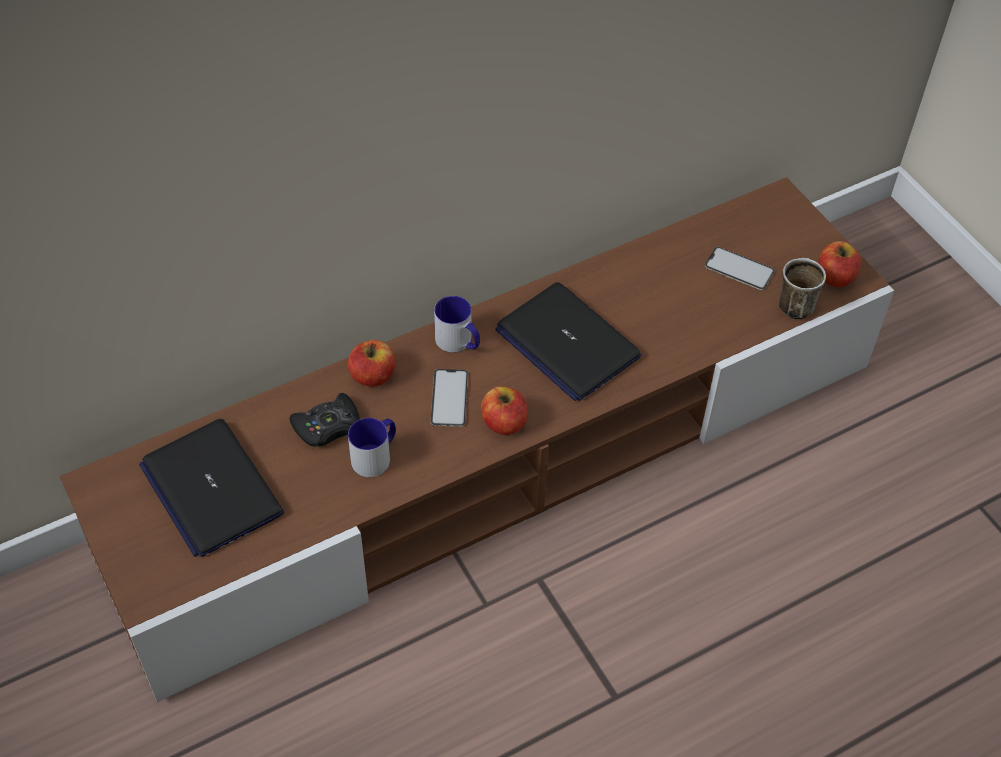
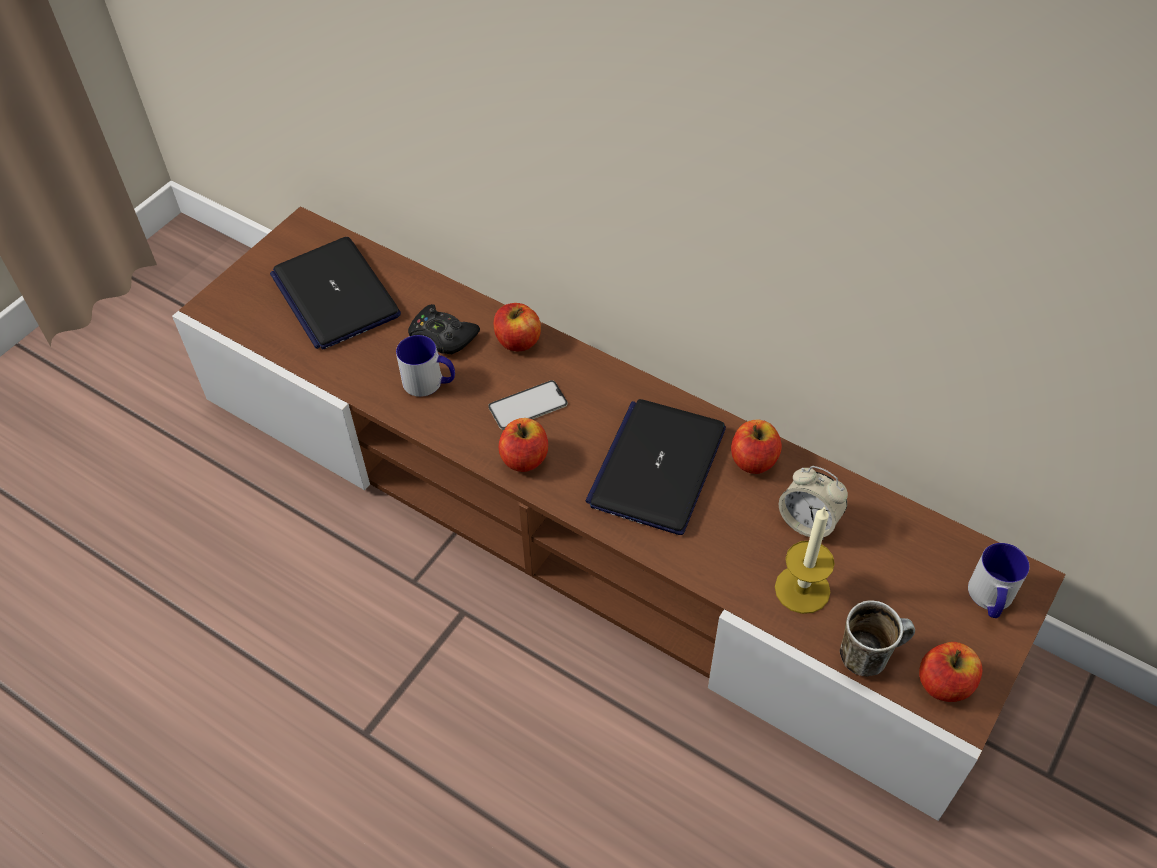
camera: 65 degrees right, 0 degrees up
(211, 488) = (335, 295): laptop -> laptop turned 60 degrees counterclockwise
(459, 342) = (599, 384): mug -> mug (990, 599)
(597, 284) = (754, 460): none -> apple
(670, 281) = (808, 522): none -> alarm clock
(724, 312) = (802, 589): none -> candle
(739, 269) = (878, 579): phone -> none

